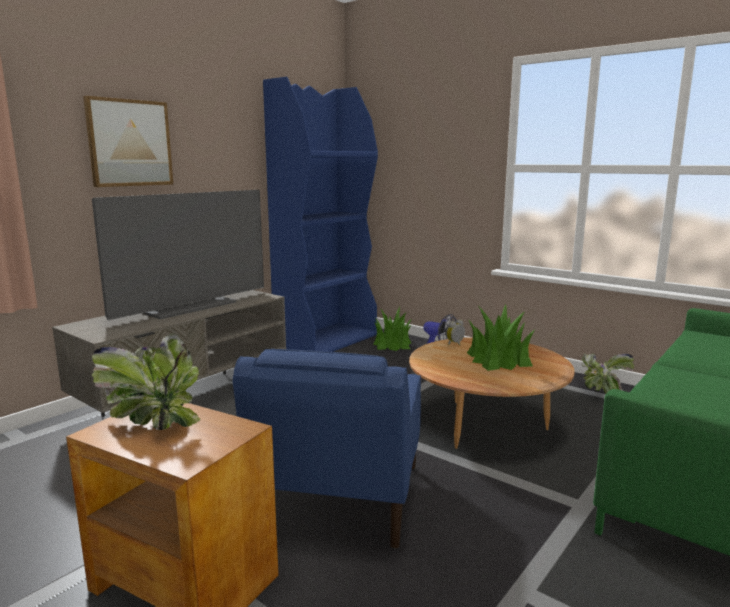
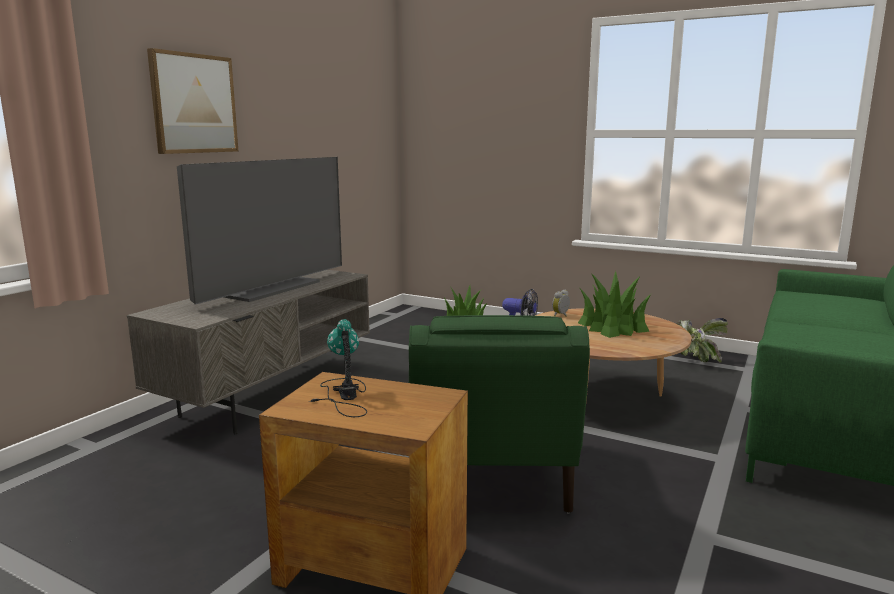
camera: 10 degrees left, 0 degrees up
(155, 422) = (343, 395): potted plant -> table lamp
(327, 340) = (392, 325): blue bookcase -> none
(339, 499) = (490, 475): blue armchair -> green armchair

